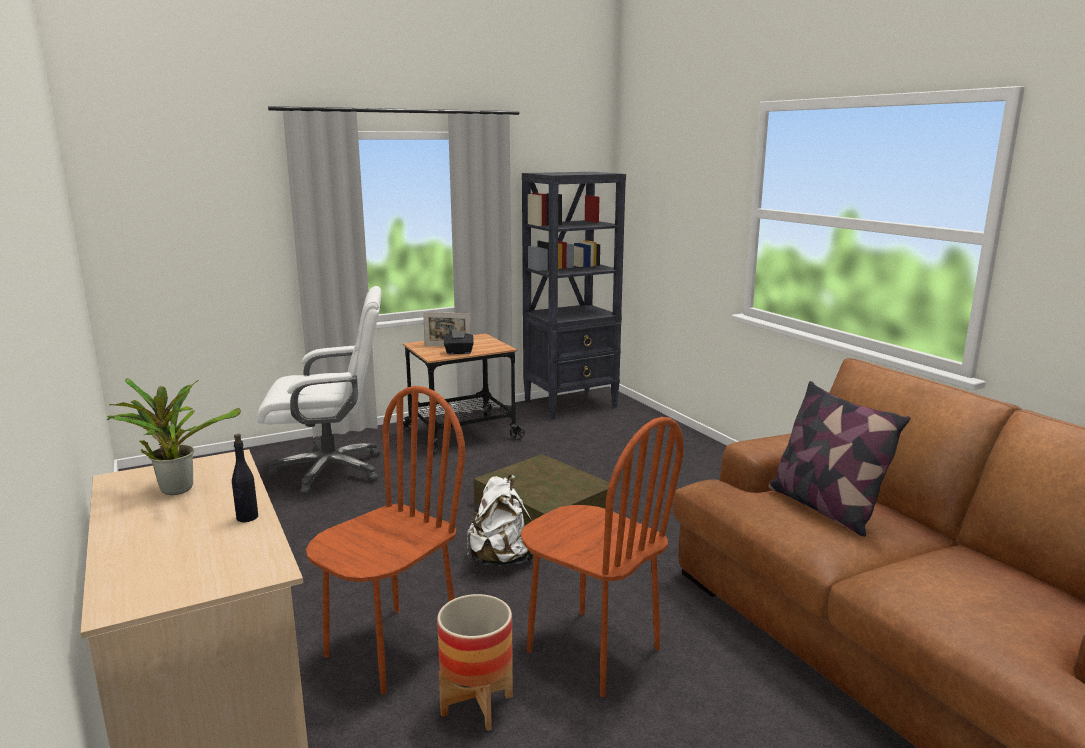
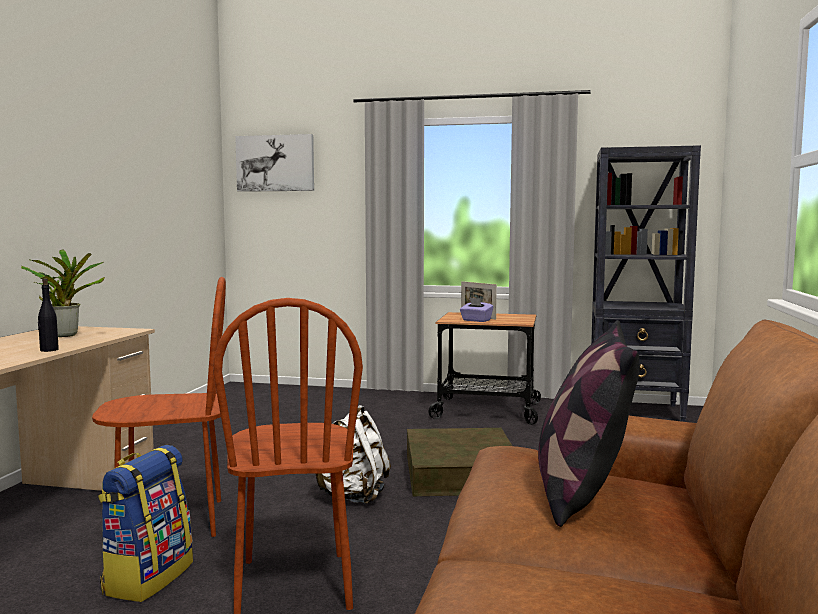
camera: 40 degrees right, 10 degrees down
(155, 184) = (275, 163): none -> picture
(331, 470) = (345, 410): white office chair -> none
(459, 352) = (476, 320): black tissue box -> purple tissue box
(476, 705) = (147, 577): planter -> backpack

